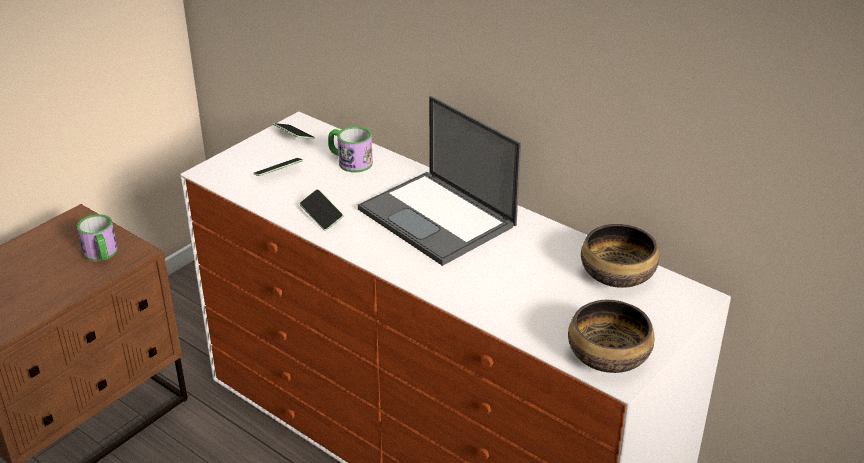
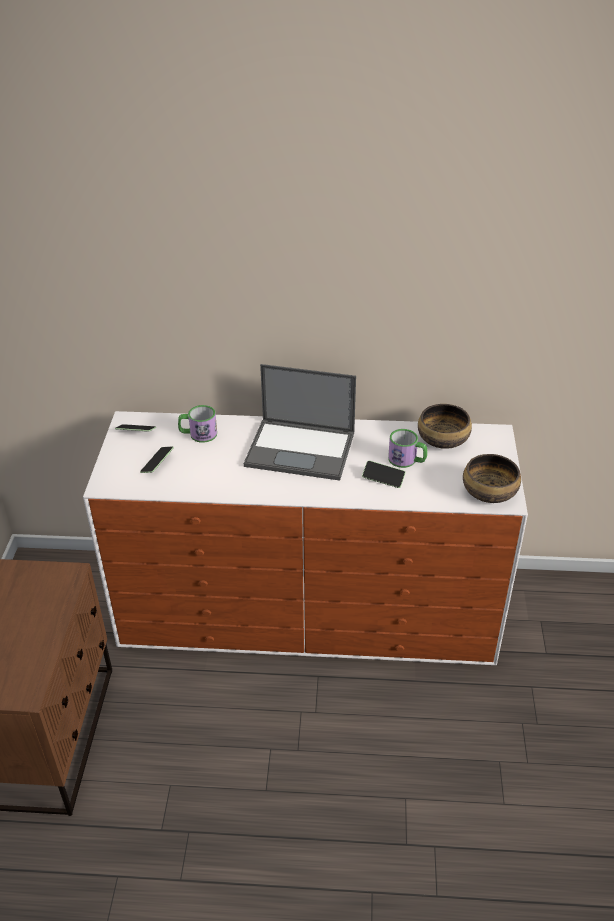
camera: 35 degrees left, 5 degrees up
(101, 254) = (44, 588): mug -> mug (407, 460)
(321, 216) = (224, 482): phone -> phone (383, 478)

